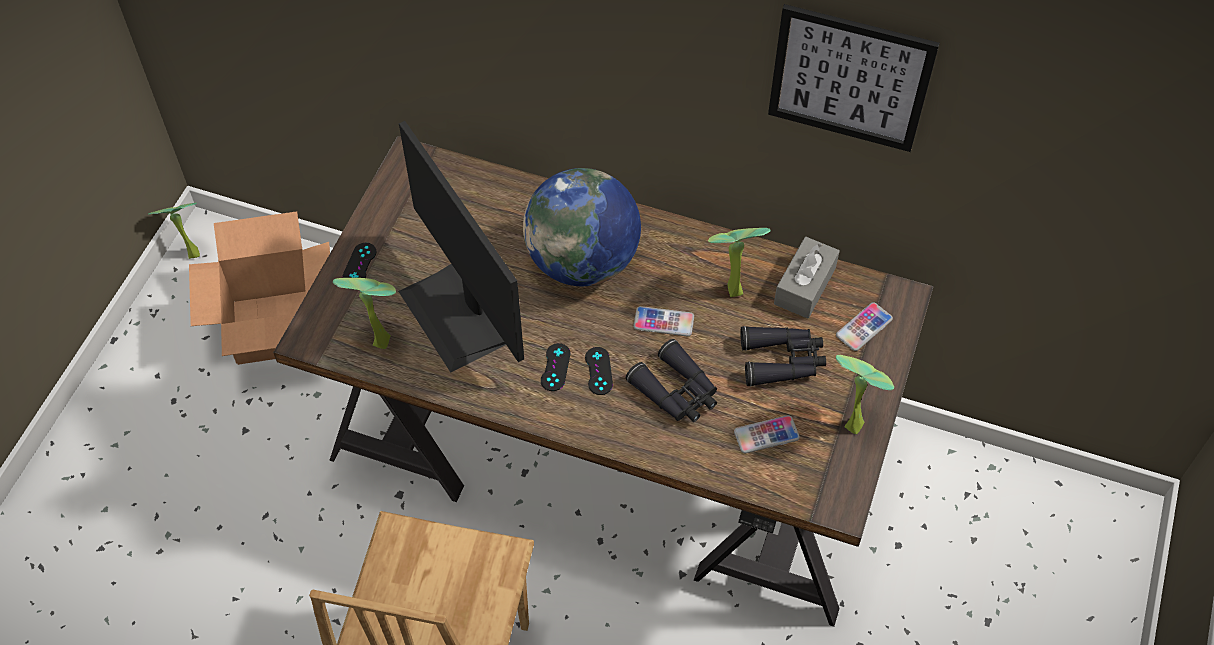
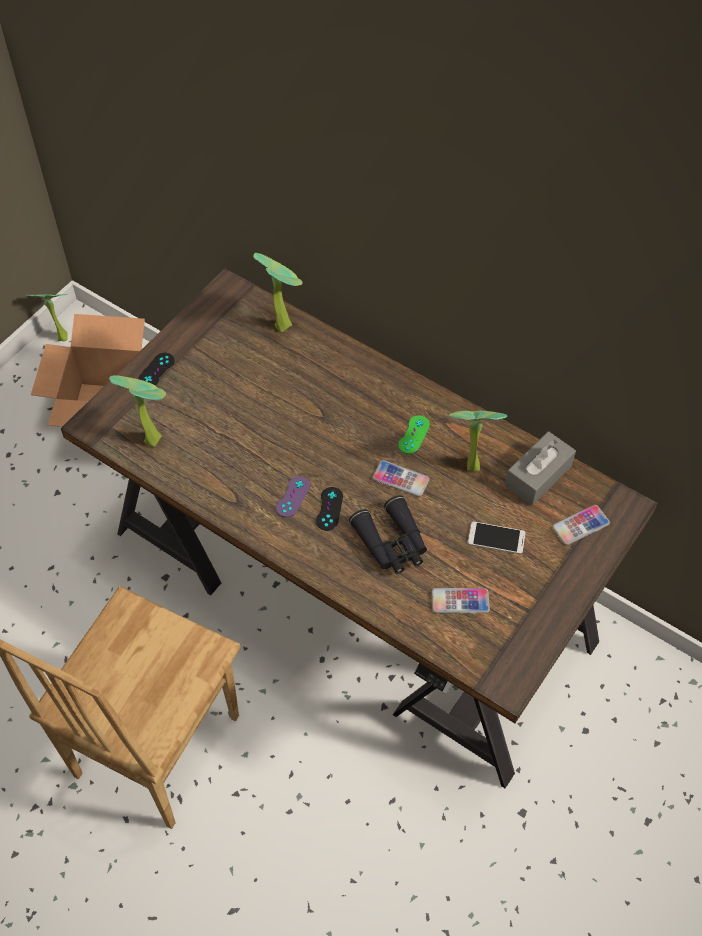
camera: 15 degrees right, 0 degrees up
(458, 315) = (224, 432): monitor -> none
(555, 367) = (293, 496): black game controller -> purple game controller
(583, 262) = (347, 410): globe -> none
(662, 272) = (414, 435): none -> green game controller
(782, 360) = (496, 538): black binoculars -> phone
(850, 78) = (601, 291): picture -> none
(853, 421) = (543, 608): potted plant -> potted plant (283, 323)

